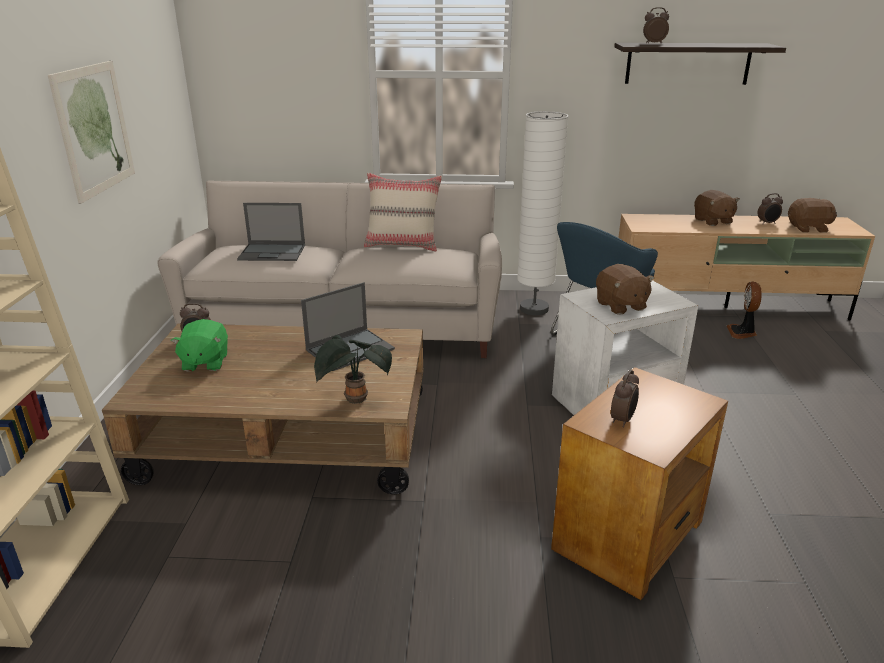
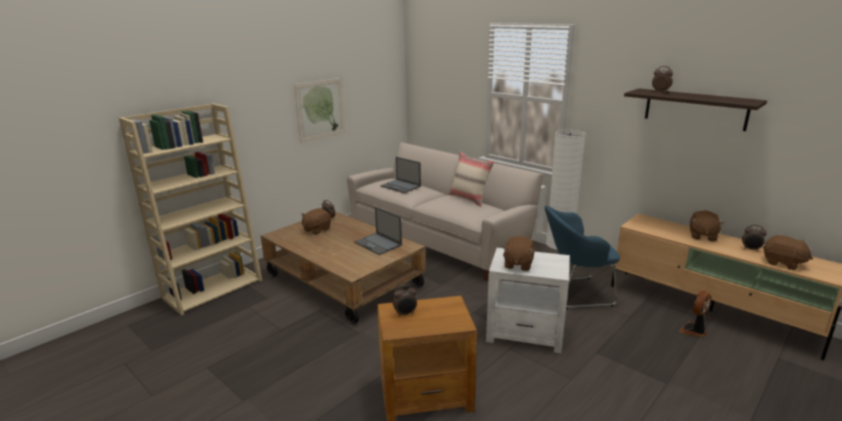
camera: 40 degrees right, 5 degrees down
(205, 362) = (316, 229): green plush toy -> brown plush toy
(351, 349) = (378, 244): laptop -> laptop turned 45 degrees clockwise
(354, 400) = (344, 266): potted plant -> none

